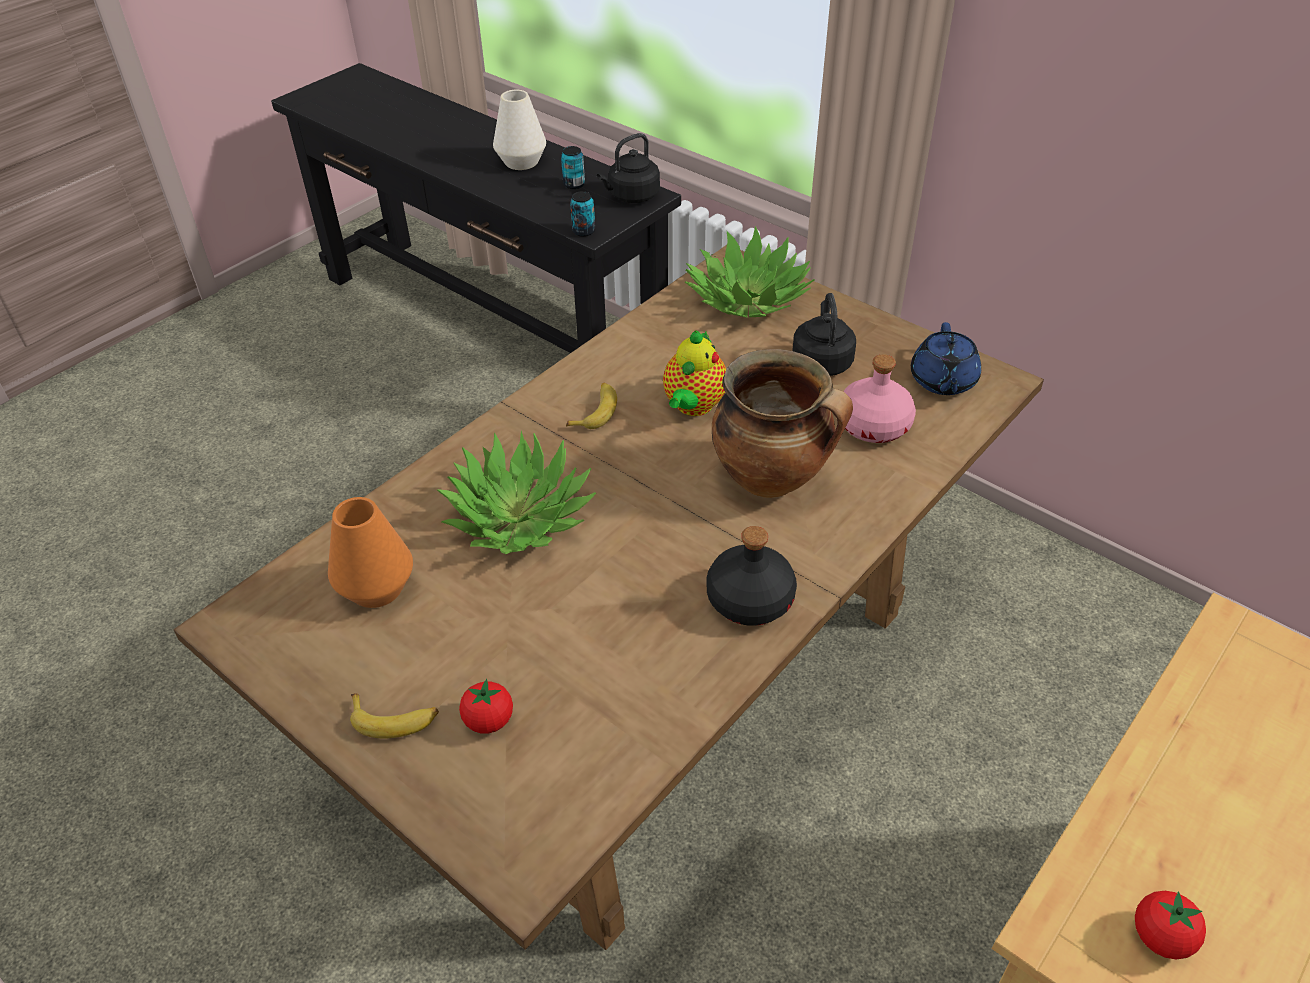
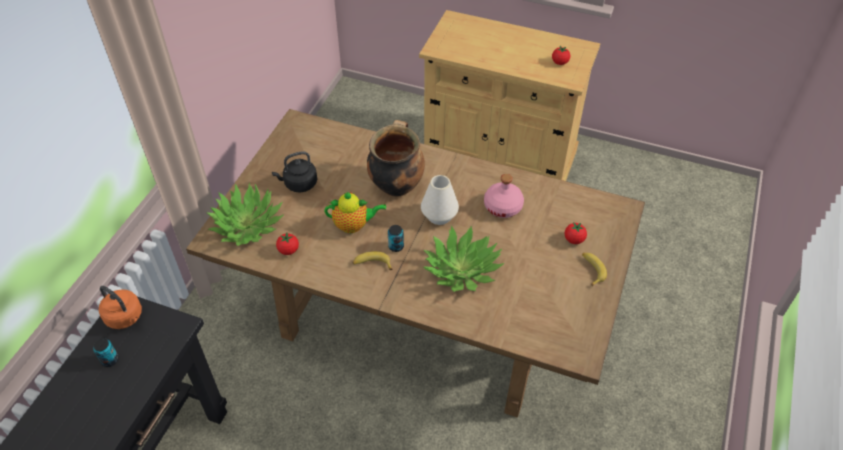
camera: 110 degrees left, 5 degrees up
(377, 588) = (532, 307): orange vase -> none
(521, 162) = (73, 411): white vase -> white vase (439, 216)
(583, 231) = (180, 331): can -> can (396, 246)
(631, 196) = (125, 317): black kettle -> orange kettle
(673, 331) = (288, 250): none -> tomato
(749, 599) = (472, 178): black bottle -> none
(874, 425) = (344, 158): pink bottle -> pink bottle (503, 206)
(942, 381) = (302, 140): blue teapot -> none

